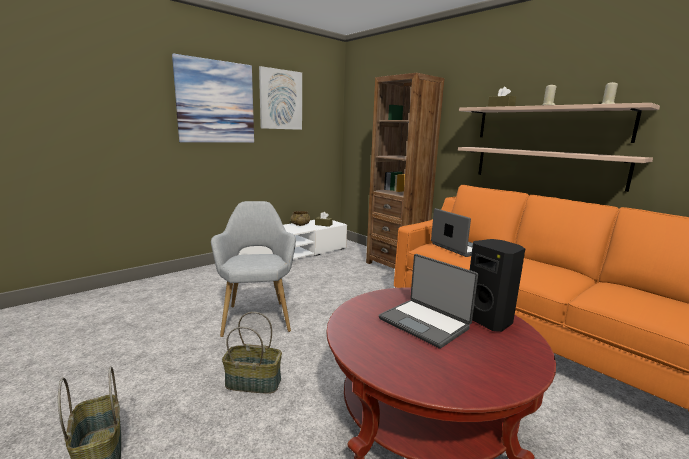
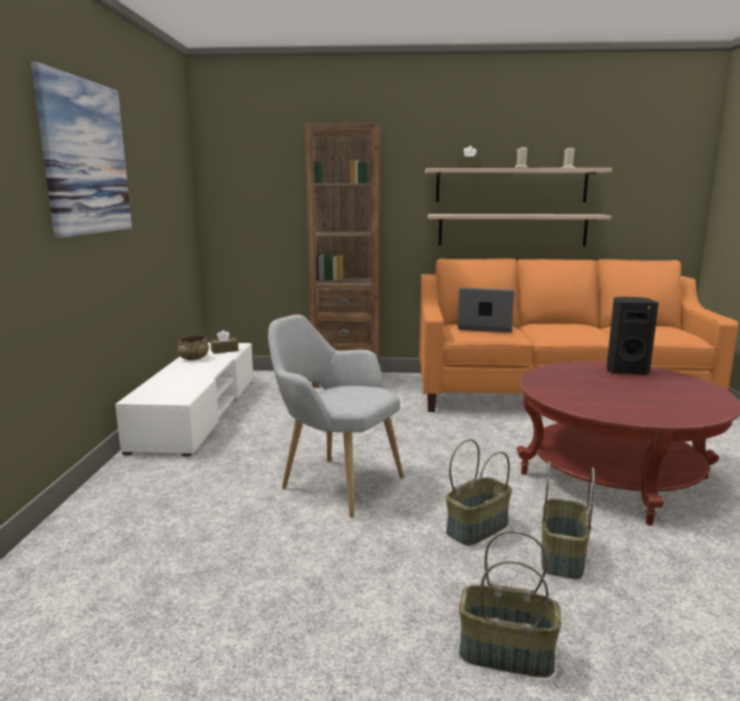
camera: 45 degrees left, 0 degrees up
(249, 436) = (563, 557): none -> basket
(280, 99) = (144, 151): picture -> none
(425, 323) = (607, 386): laptop -> none

